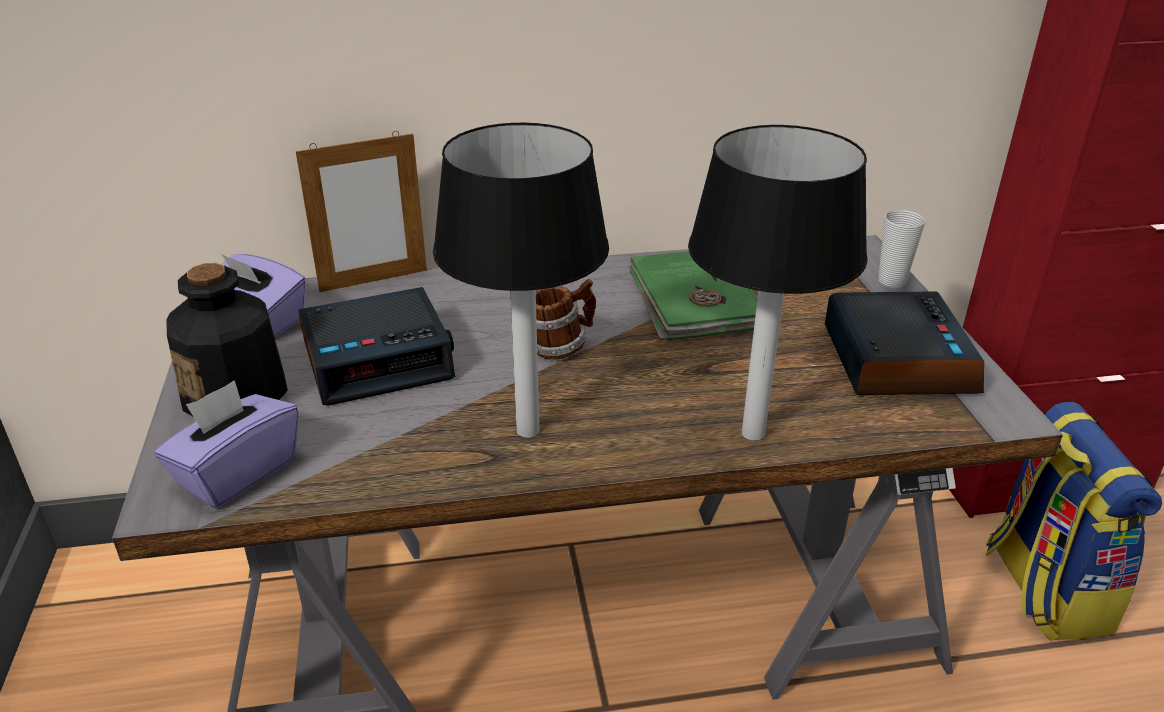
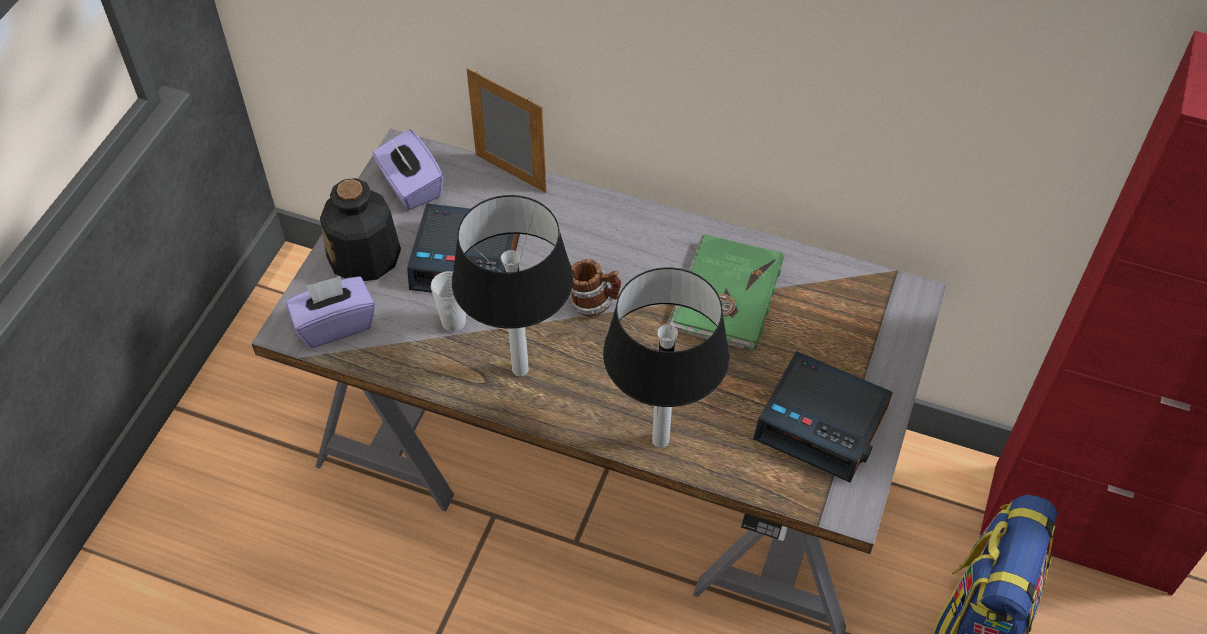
camera: 30 degrees right, 20 degrees up
(373, 280) = (510, 173): picture frame -> picture frame turned 150 degrees counterclockwise
(891, 281) = (902, 344): cup -> cup (453, 322)
(895, 359) = (823, 423): alarm clock -> alarm clock turned 90 degrees clockwise

